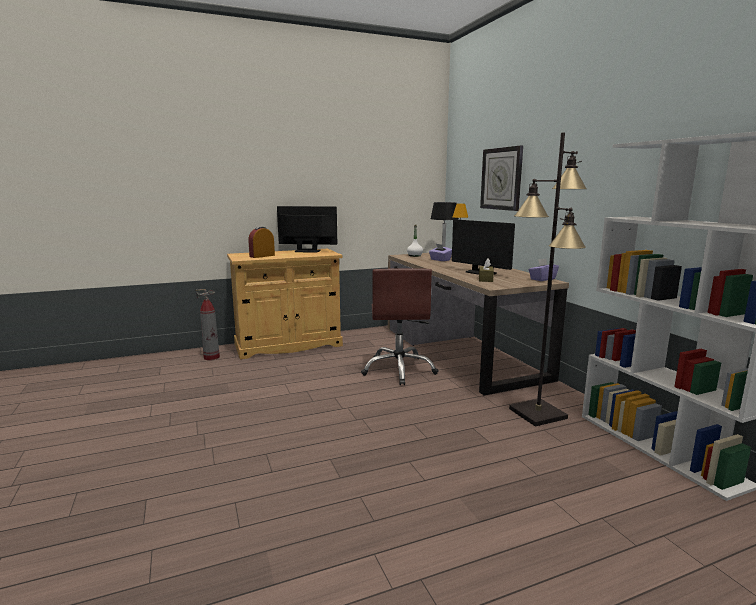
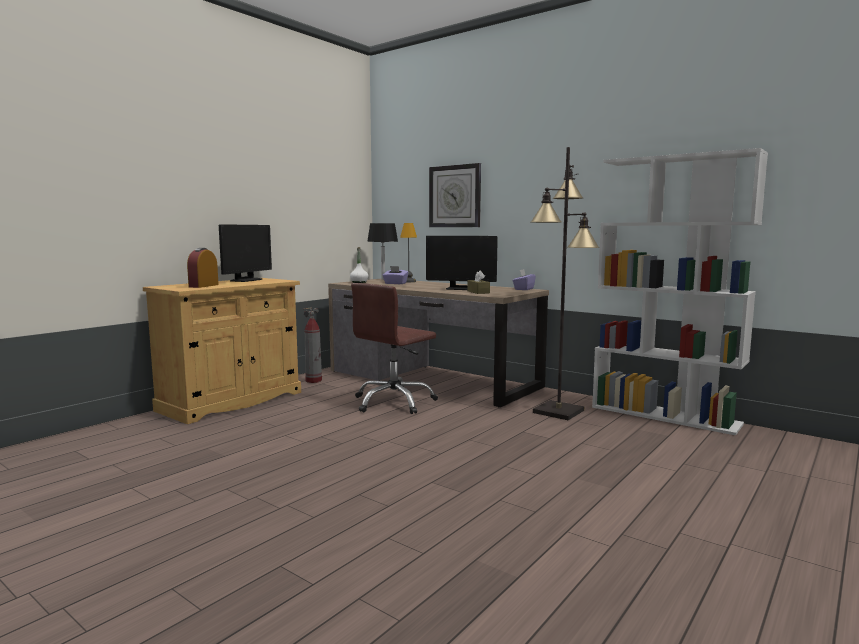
camera: 30 degrees left, 5 degrees down
(211, 357) = (142, 429): fire extinguisher -> fire extinguisher (313, 380)
(307, 251) = (246, 280): monitor -> monitor turned 135 degrees clockwise
(399, 370) = (394, 402): brown office chair -> brown office chair turned 75 degrees clockwise

